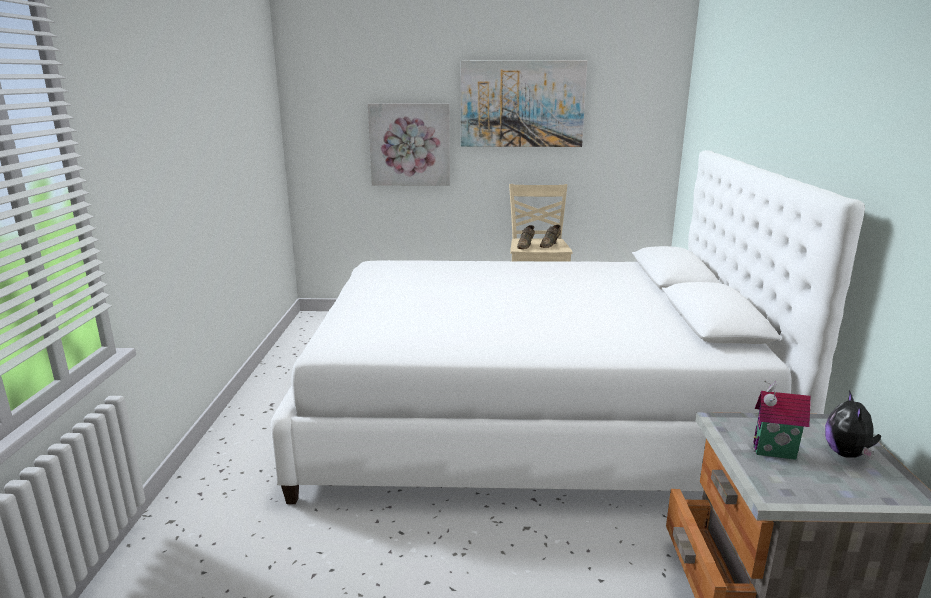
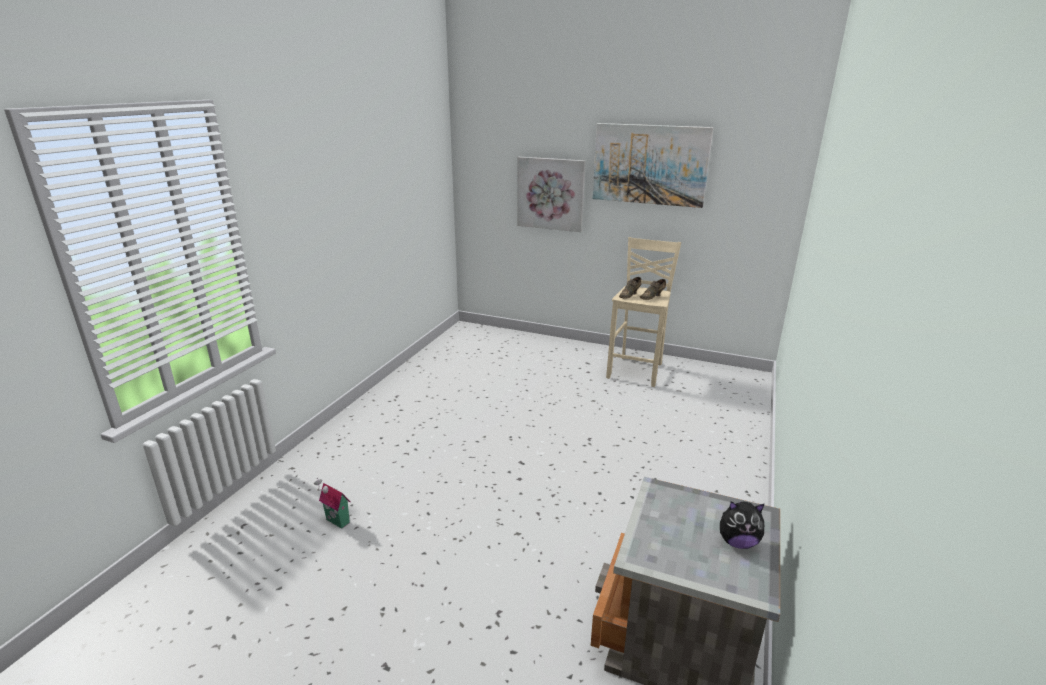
camera: 20 degrees right, 5 degrees up
(528, 417) = (578, 446): white bed -> none
(774, 454) = (673, 526): toy house -> toy house (336, 522)
(847, 454) = (737, 542): plush toy -> plush toy turned 120 degrees counterclockwise

